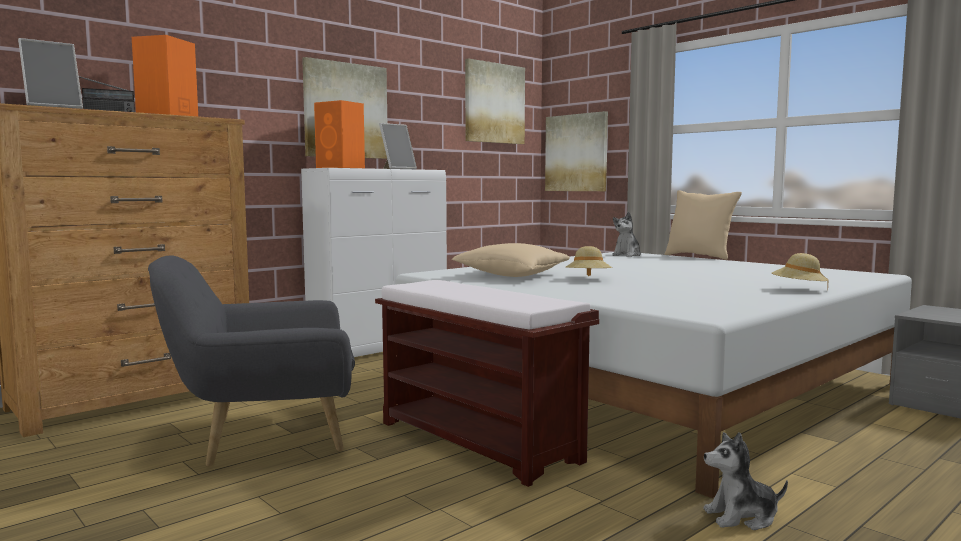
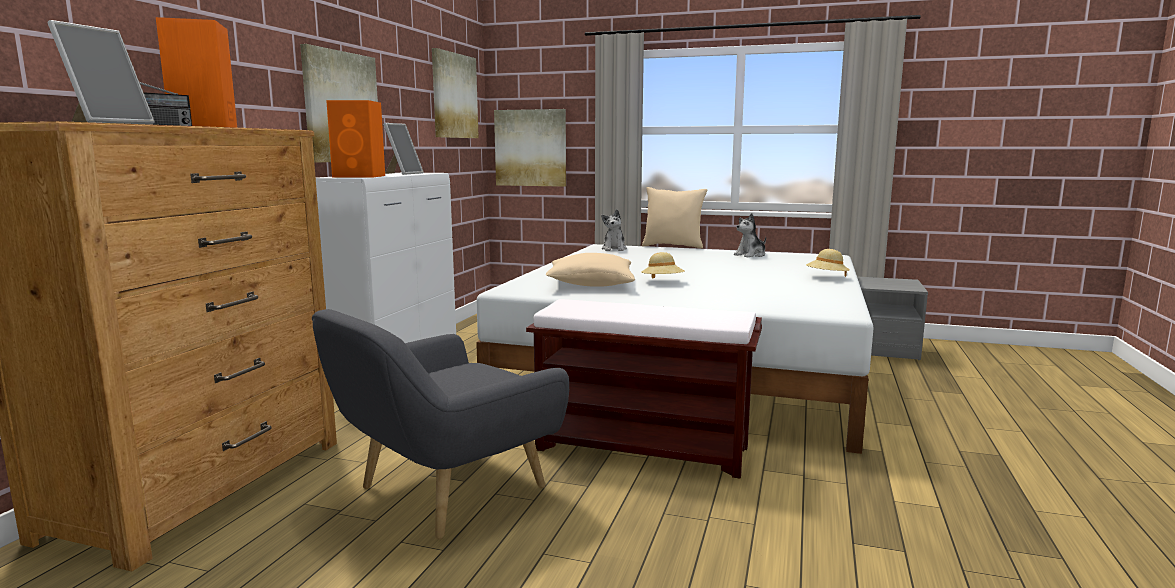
camera: 30 degrees left, 5 degrees up
(741, 517) = (896, 463): plush toy -> plush toy (750, 255)

